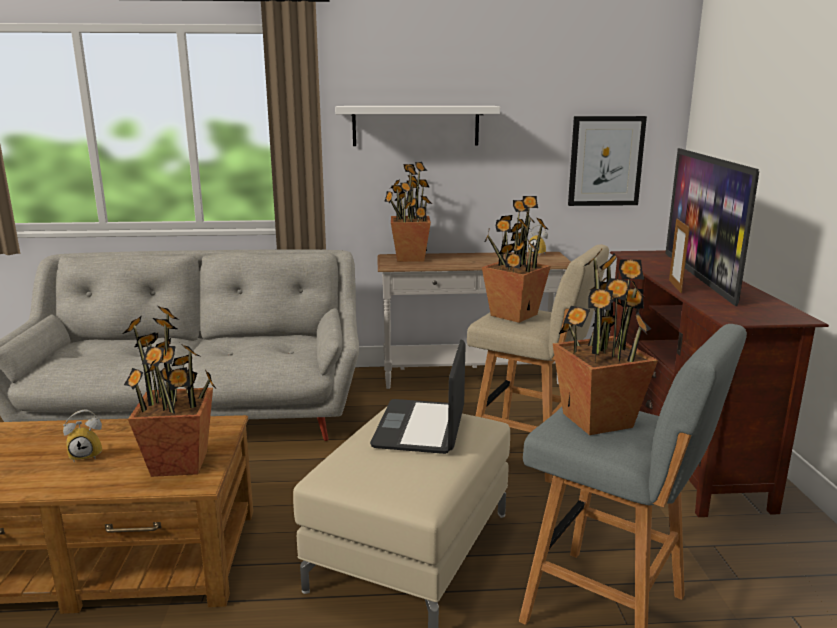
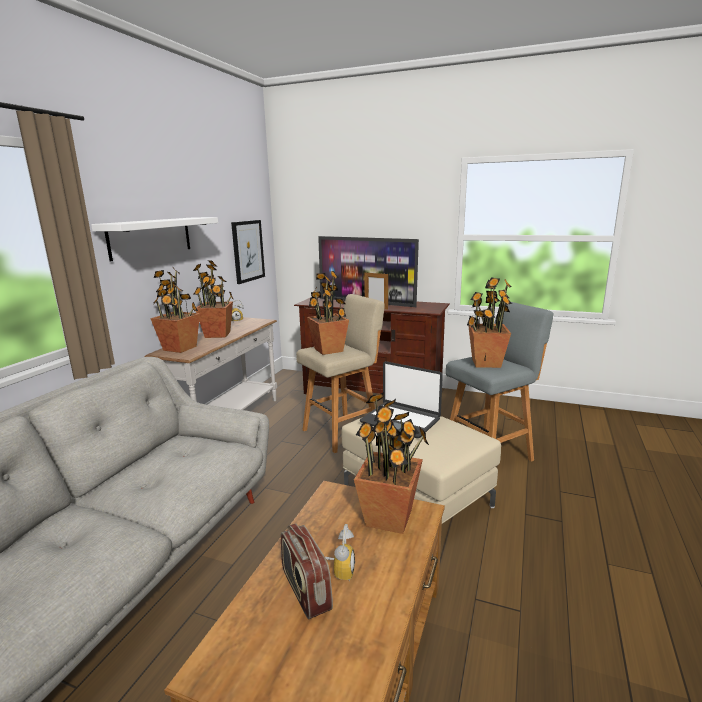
camera: 65 degrees left, 0 degrees up
(63, 445) = (305, 590): none -> radio
(473, 259) = (217, 335): none -> potted plant

